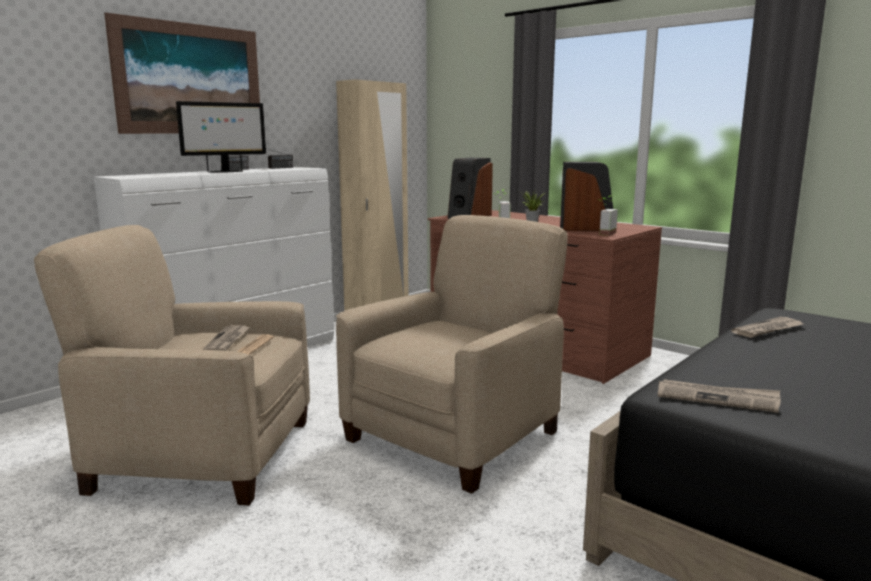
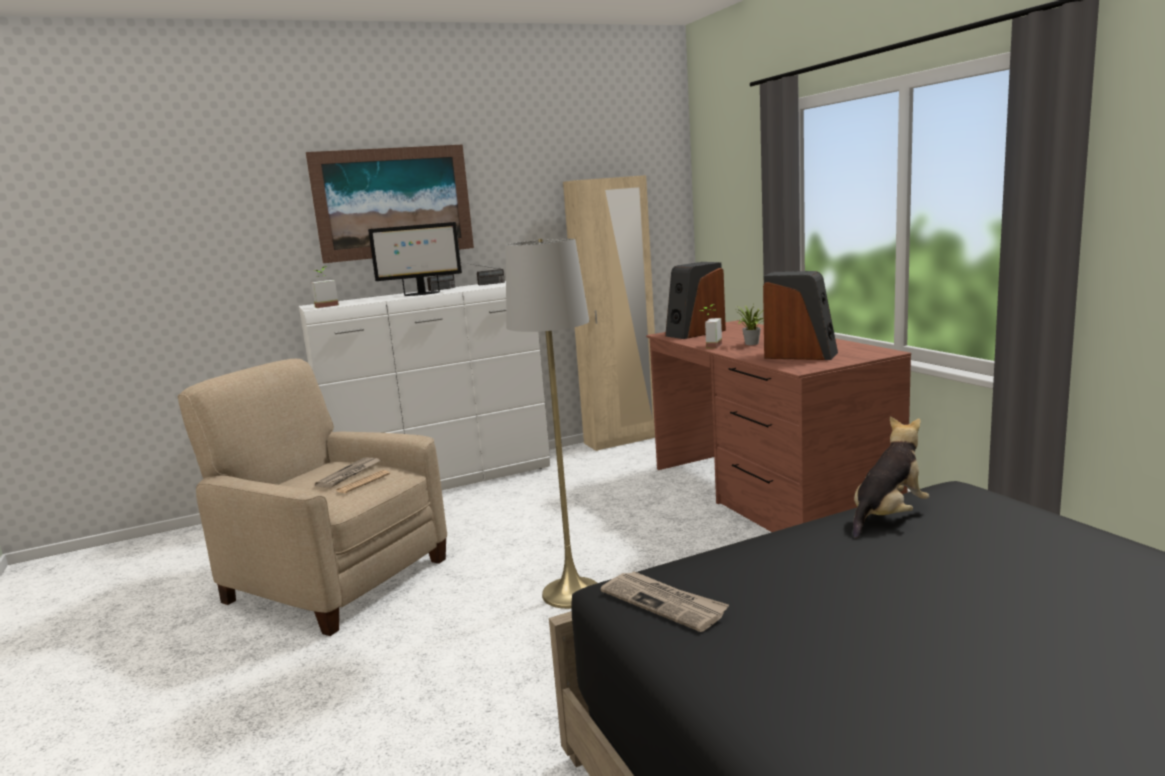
camera: 25 degrees right, 0 degrees up
(454, 435) = (571, 593): beige armchair -> grey floor lamp
(603, 233) = (806, 364): potted plant -> potted plant (325, 306)
(768, 330) = (888, 516): newspaper -> plush toy

